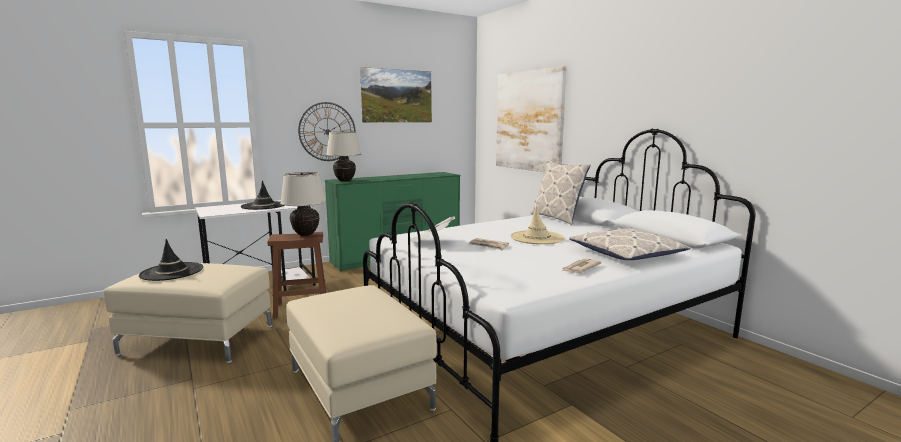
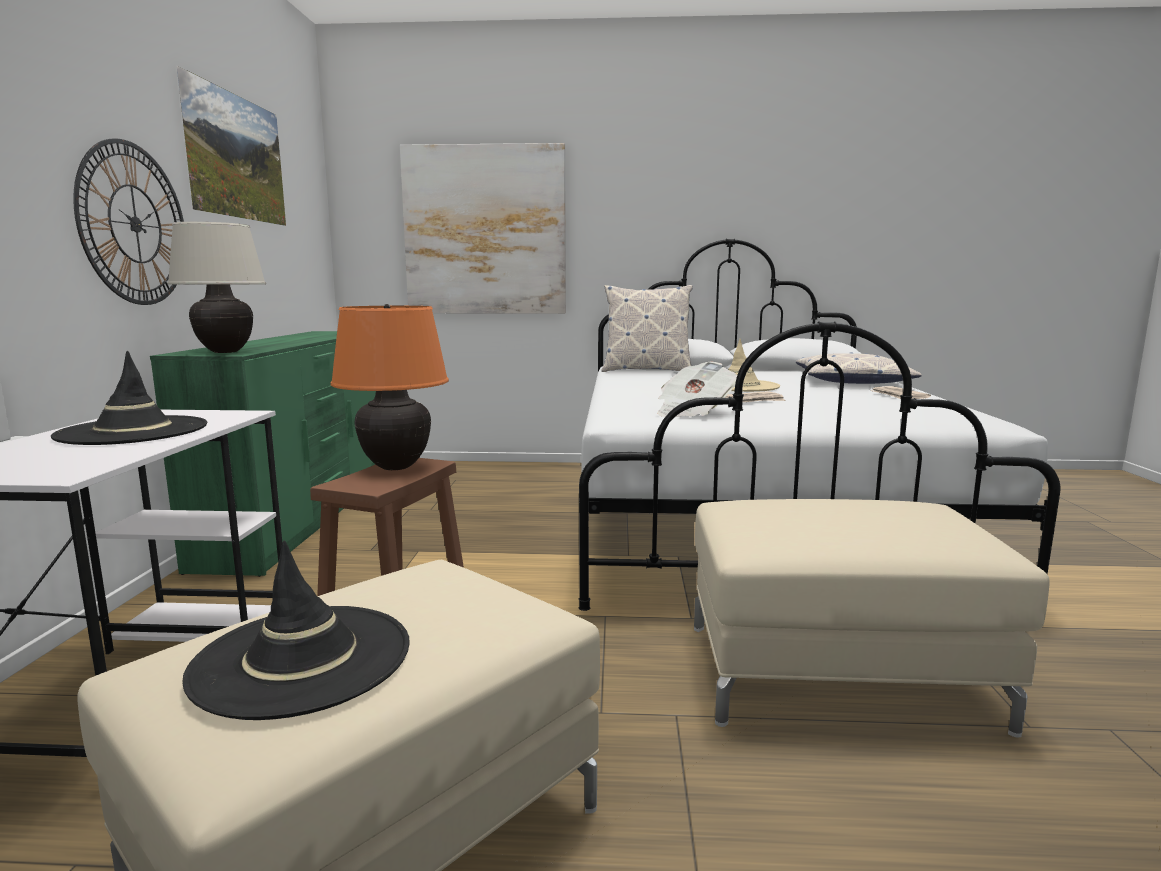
camera: 55 degrees left, 0 degrees up
(306, 234) = (396, 466): beige table lamp -> orange table lamp

